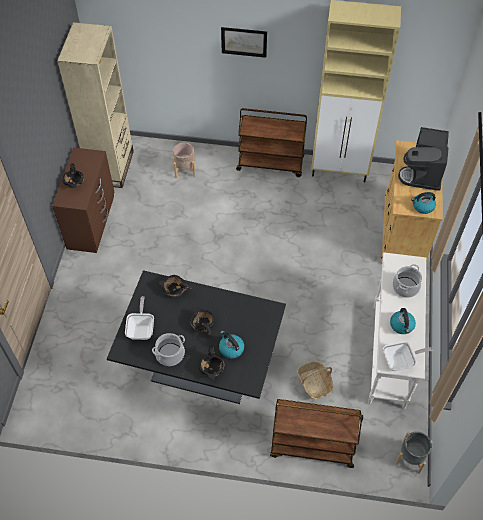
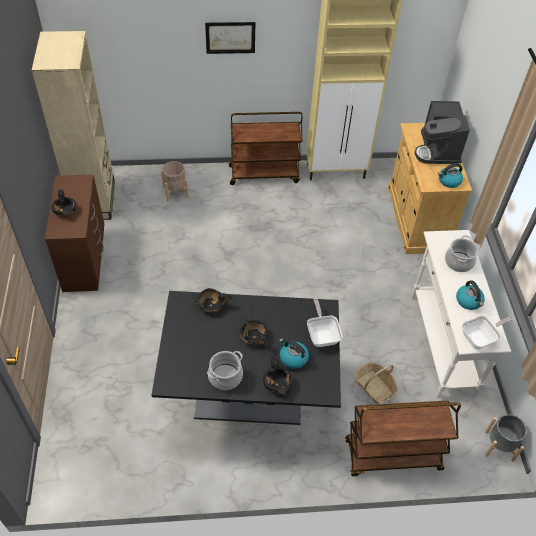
camera: 15 degrees left, 5 degrees down
(141, 329) = (184, 354): frying pan -> frying pan (322, 335)

